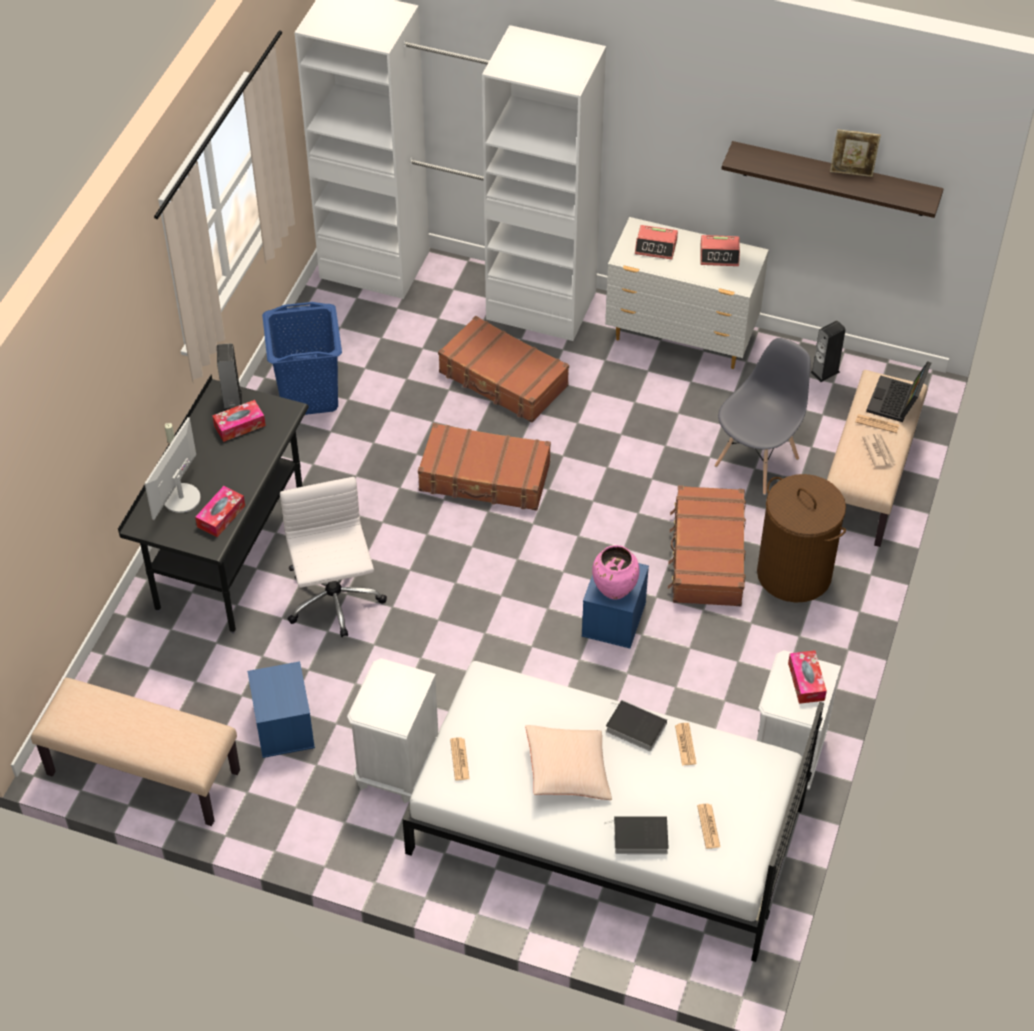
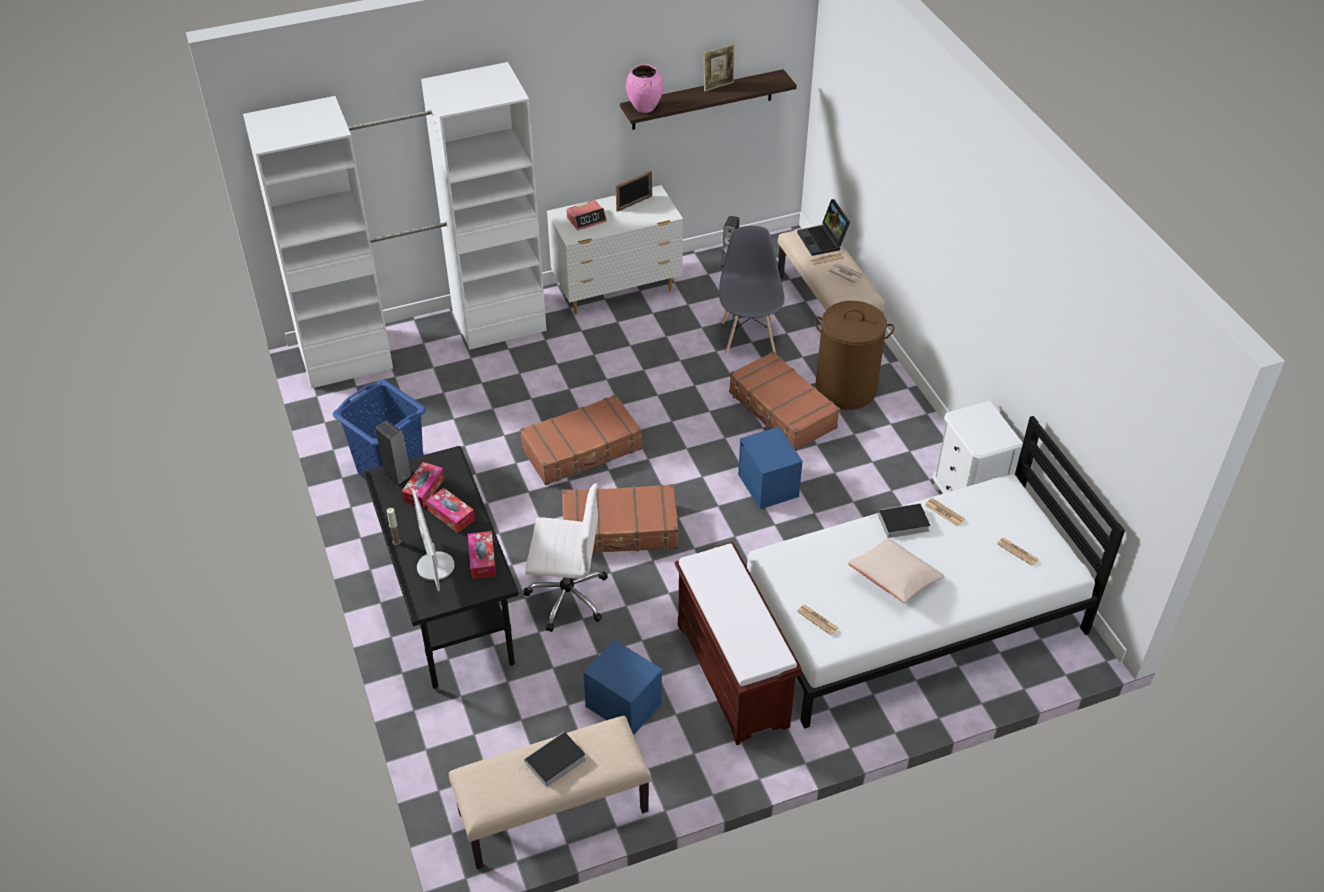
camera: 40 degrees left, 5 degrees down
(334, 602) = (566, 596): white office chair -> white office chair turned 150 degrees clockwise
(396, 767) = (733, 675): white nightstand -> brown bench
(503, 380) = (525, 381): brown suitcase -> brown suitcase (620, 530)
(614, 591) = (776, 455): pink vase -> pink vase (645, 108)
(638, 837) = (986, 588): book -> book (554, 762)
(719, 255) = (634, 203): alarm clock -> picture frame
(806, 681) = (982, 422): tissue box -> tissue box (451, 515)

